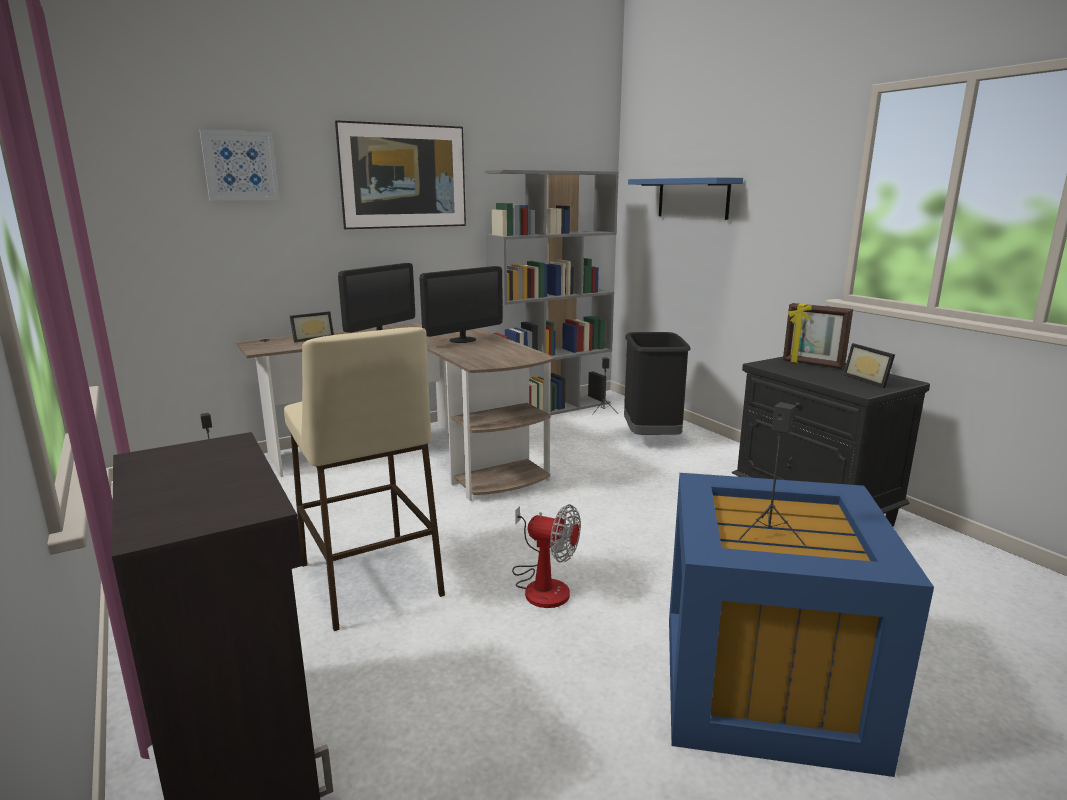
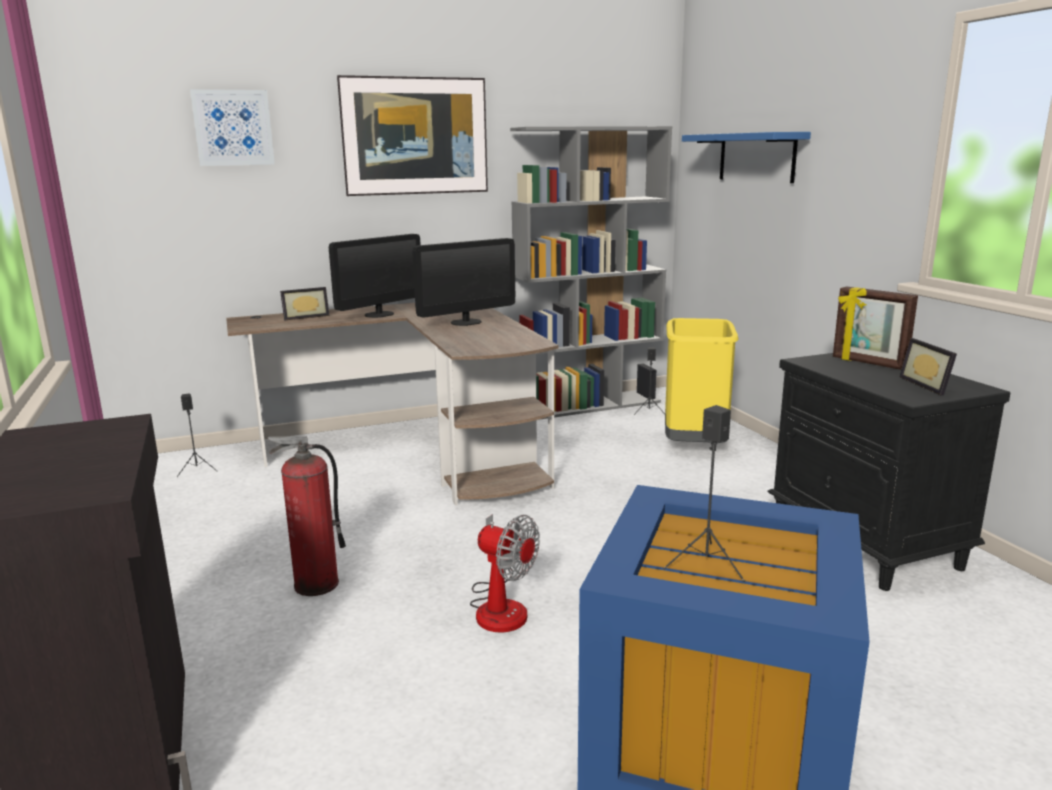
camera: 10 degrees right, 0 degrees up
(370, 580) = (316, 584): beige stool -> fire extinguisher
(651, 437) = (695, 445): black trash can -> yellow trash can

